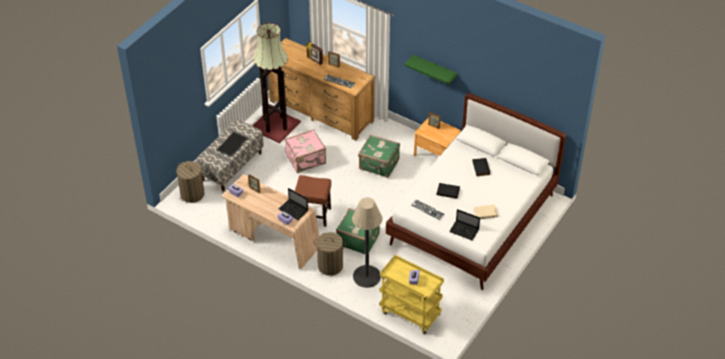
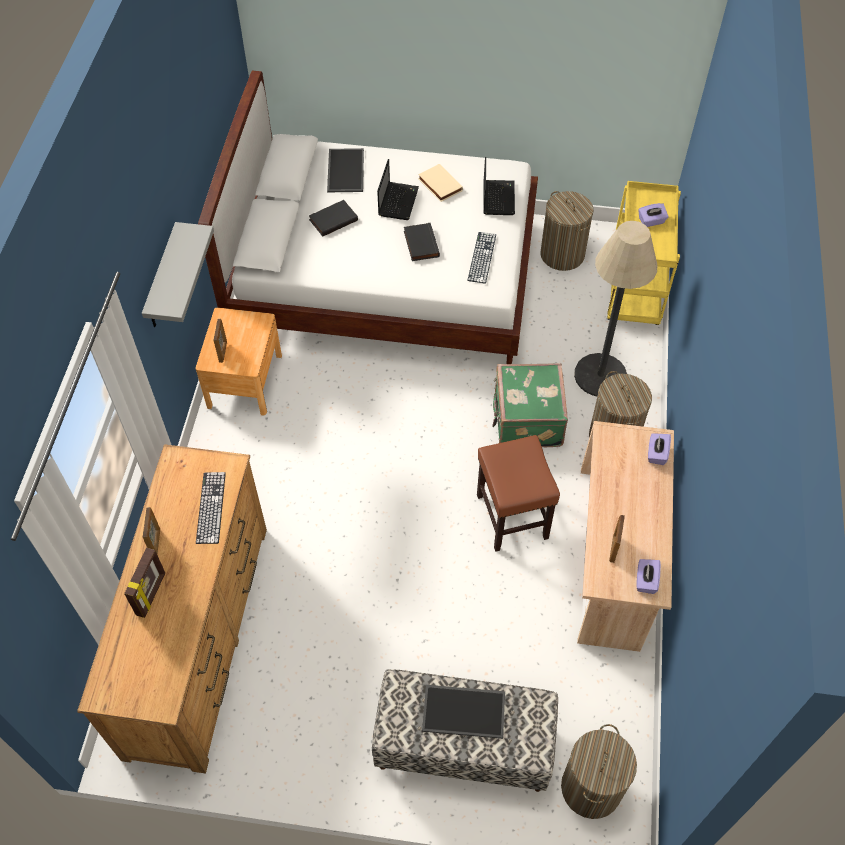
camera: 115 degrees left, 10 degrees up
(275, 125) = (285, 717): floor lamp -> none
(294, 210) = (621, 452): laptop -> laptop (398, 201)
(306, 160) = (368, 598): pink suitcase -> none
(379, 165) = (319, 461): green suitcase -> none
(434, 70) = (162, 279): green shelf -> grey shelf
(452, 295) = (562, 254): none -> laundry basket
(514, 182) = (344, 170): none -> tray

